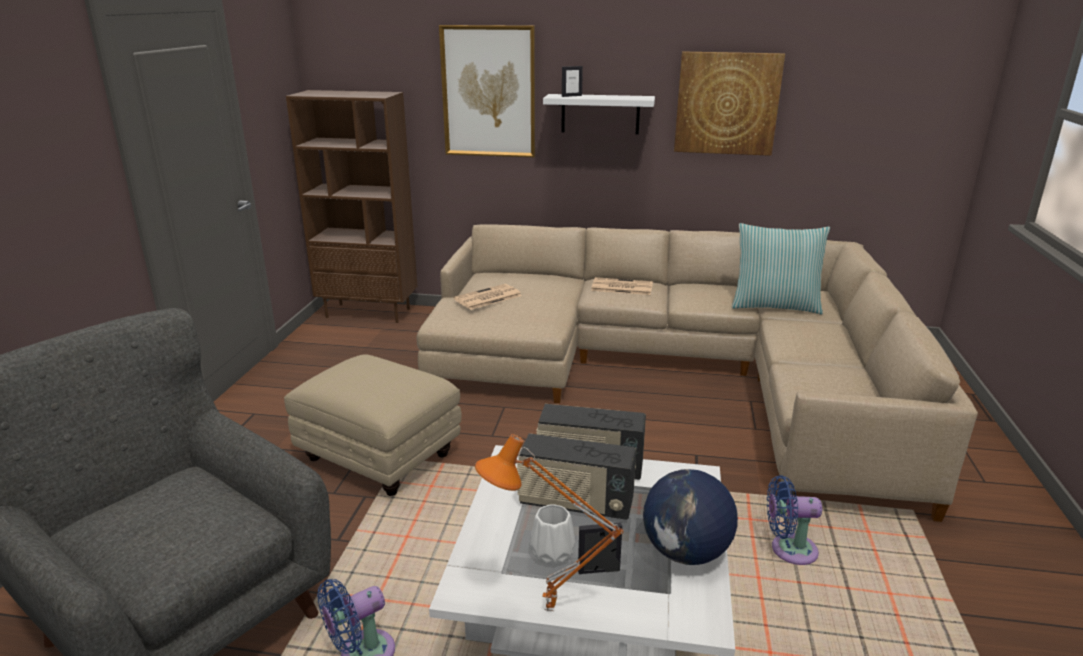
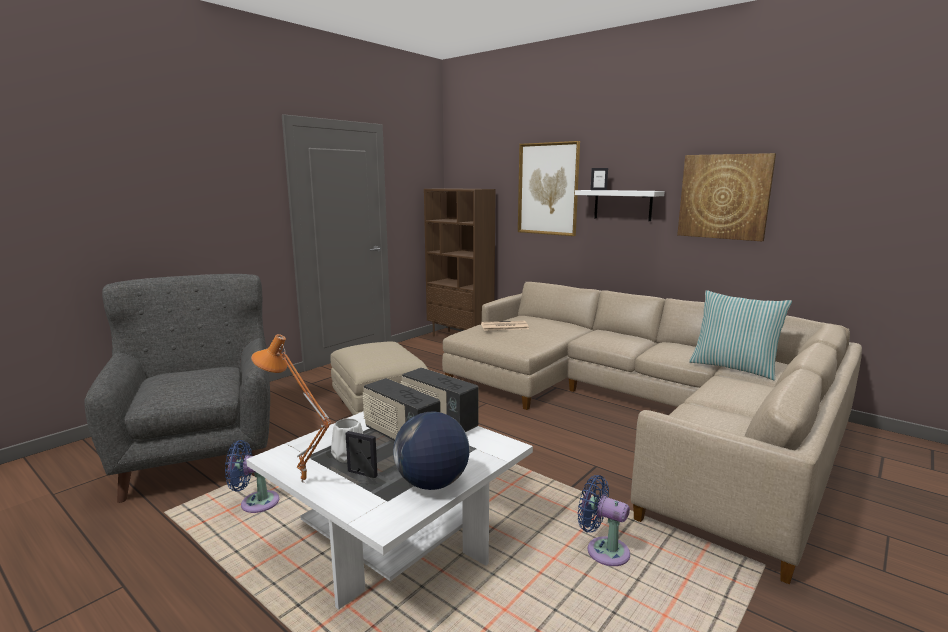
camera: 30 degrees right, 10 degrees down
(621, 287) = (610, 336): newspaper -> none

